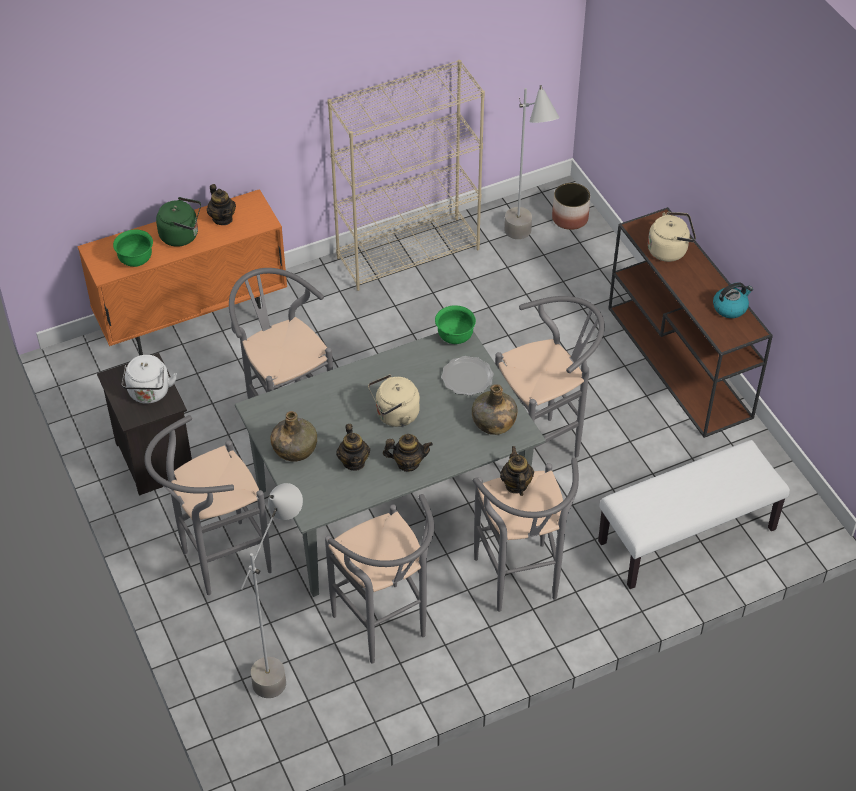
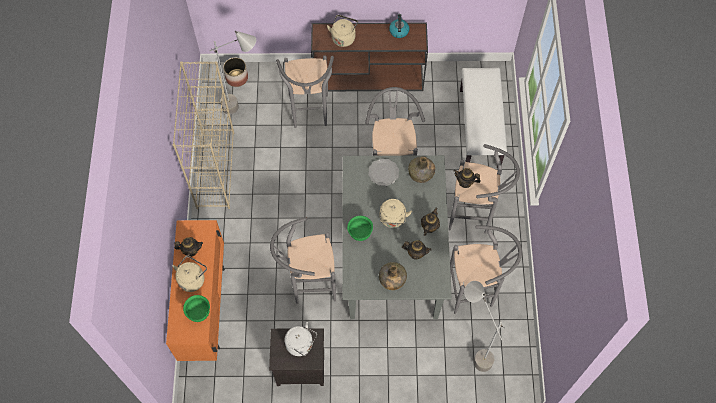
camera: 65 degrees left, 15 degrees up
(182, 235) = (192, 278): green kettle -> beige kettle
(218, 563) = (392, 359): grey stool -> grey stool (309, 115)
(455, 337) = (350, 166): green bowl -> green bowl (360, 233)

